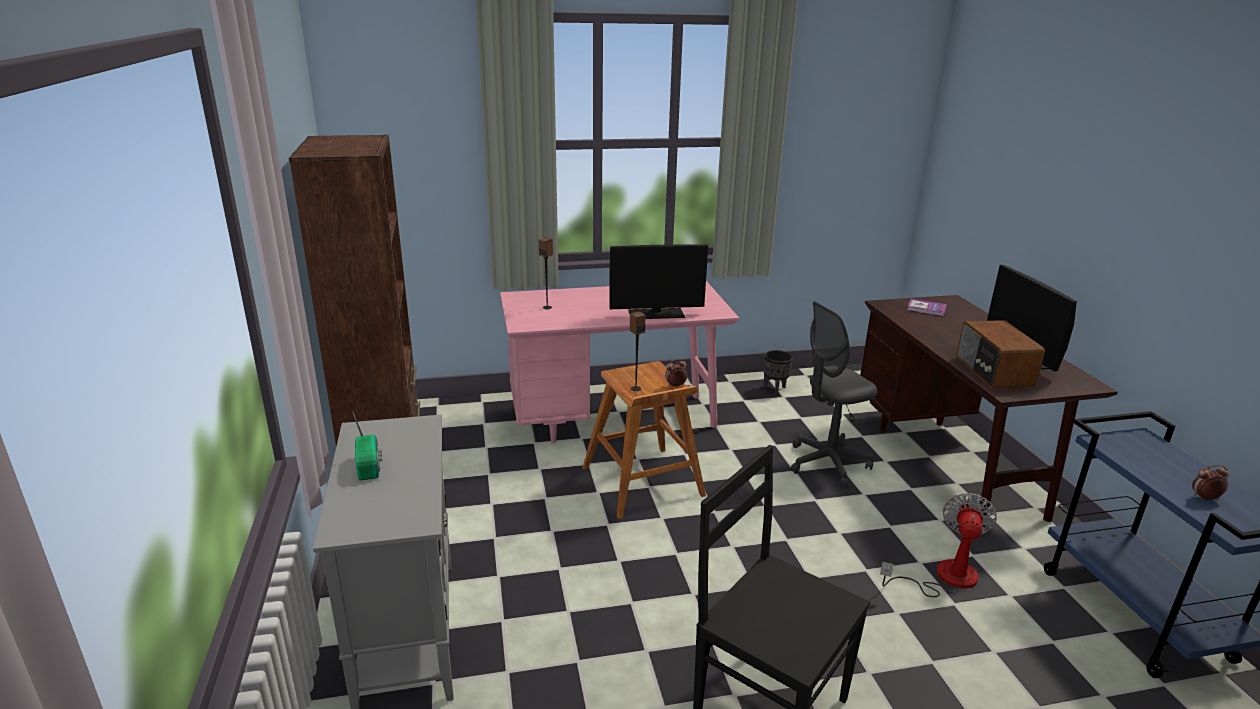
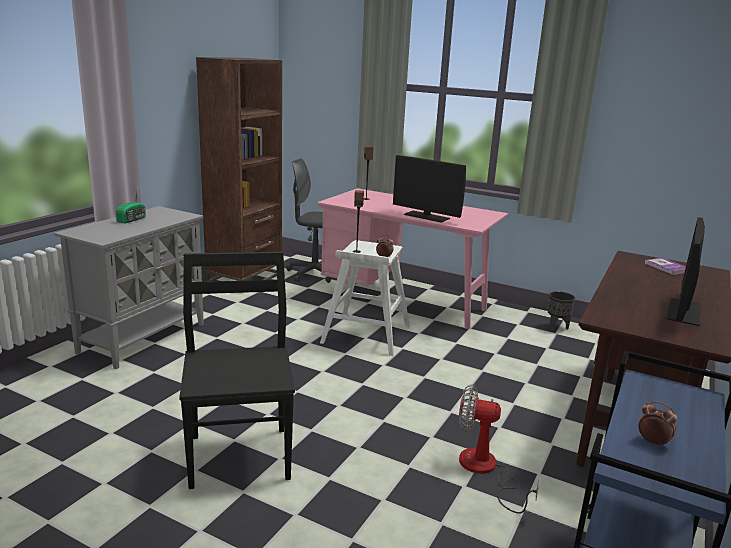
camera: 40 degrees right, 5 degrees down
(643, 482) = (365, 334): brown stool -> white stool
(827, 463) = (517, 377): grey office chair -> grey office chair (313, 274)
(944, 578) = (485, 470): fan -> fan turned 135 degrees counterclockwise
(992, 372) = (624, 308): radio -> none

